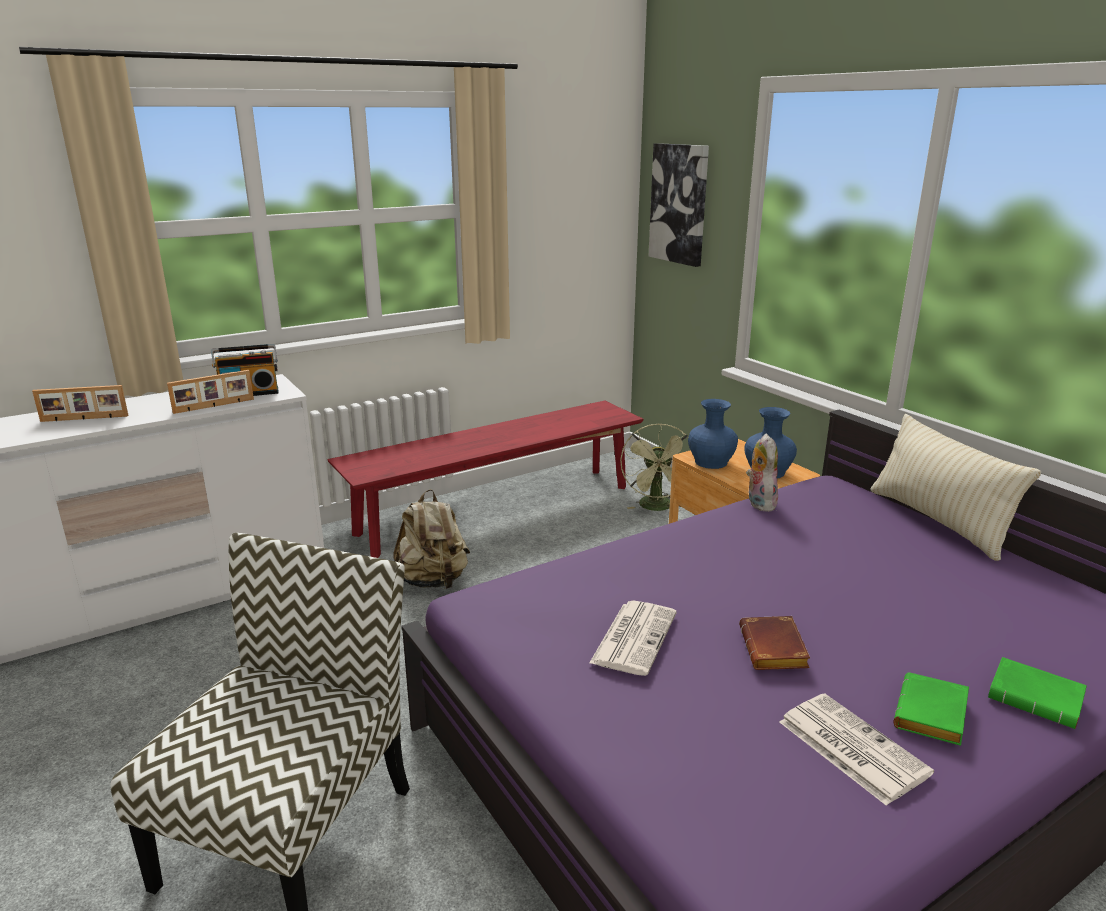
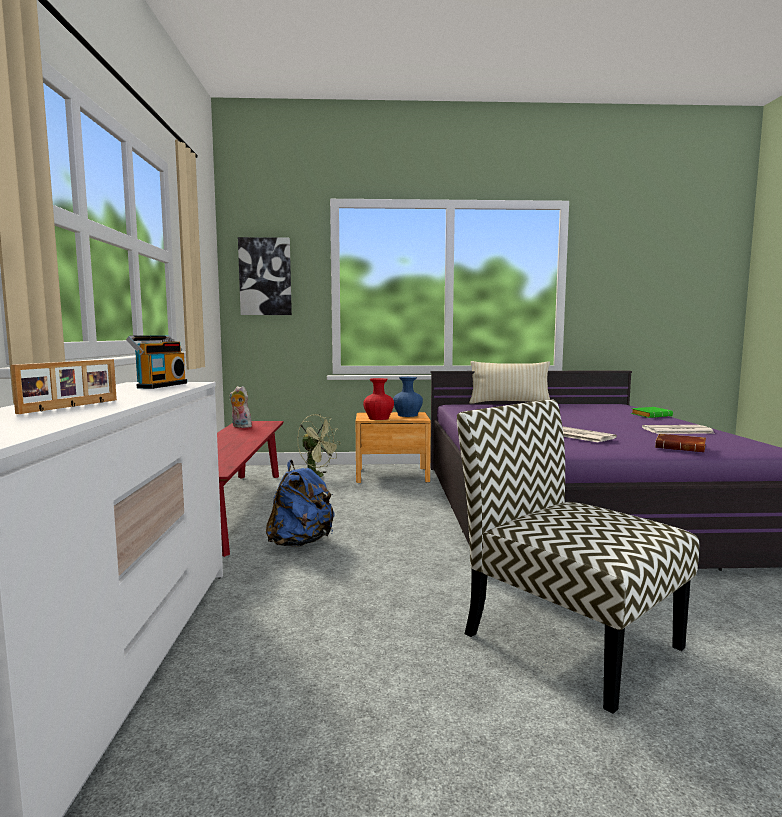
camera: 60 degrees left, 15 degrees down
(214, 406) = (171, 389): picture frame -> none
(433, 581) = (301, 543): beige backpack -> blue backpack
(710, 462) = (378, 418): blue vase -> red vase
(758, 503) = (458, 412): plush toy -> plush toy (240, 426)
(775, 650) = (602, 426): brown book -> brown book (681, 448)
(933, 717) = (659, 423): green book -> none

